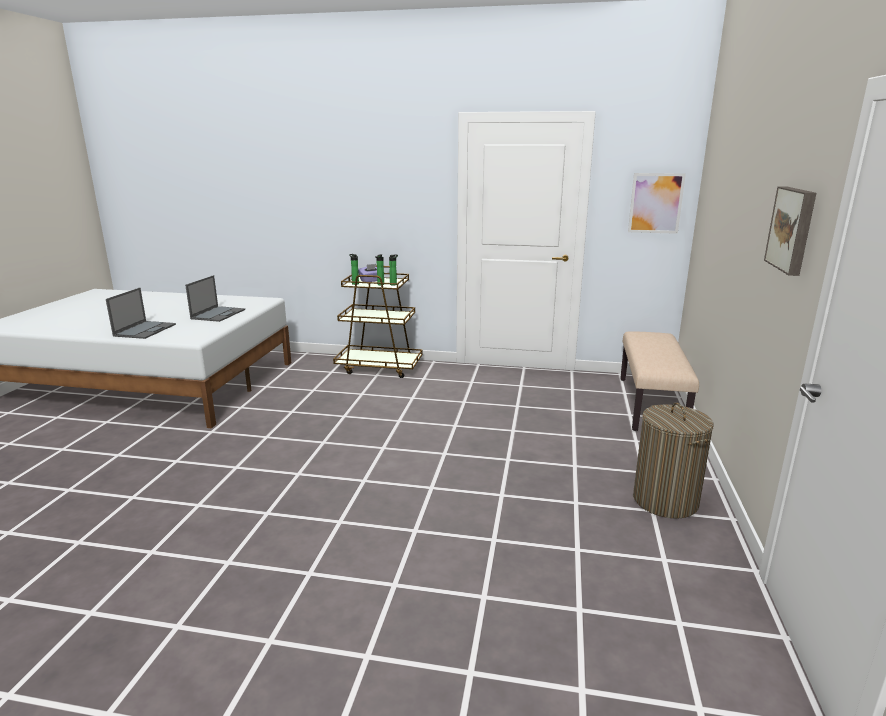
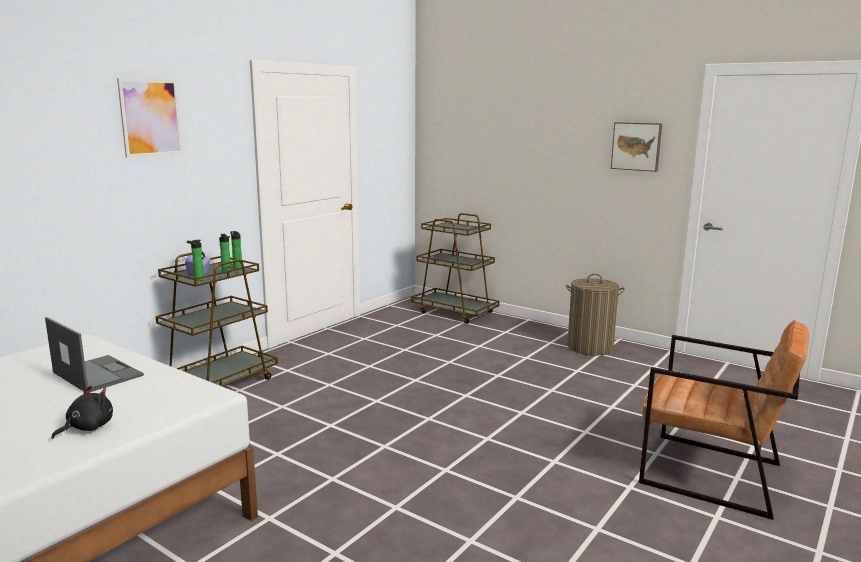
camera: 65 degrees left, 5 degrees down
(145, 330) = (87, 428): laptop -> black plush toy
(367, 632) = (711, 473): none -> brown armchair
(651, 404) = (454, 312): beige bench -> brown cart
(655, 203) = (395, 148): picture -> picture (151, 117)

